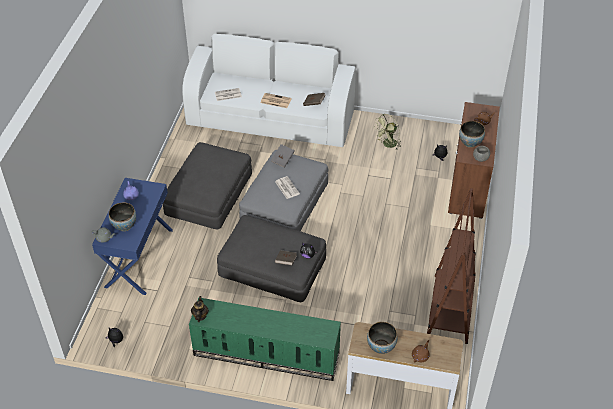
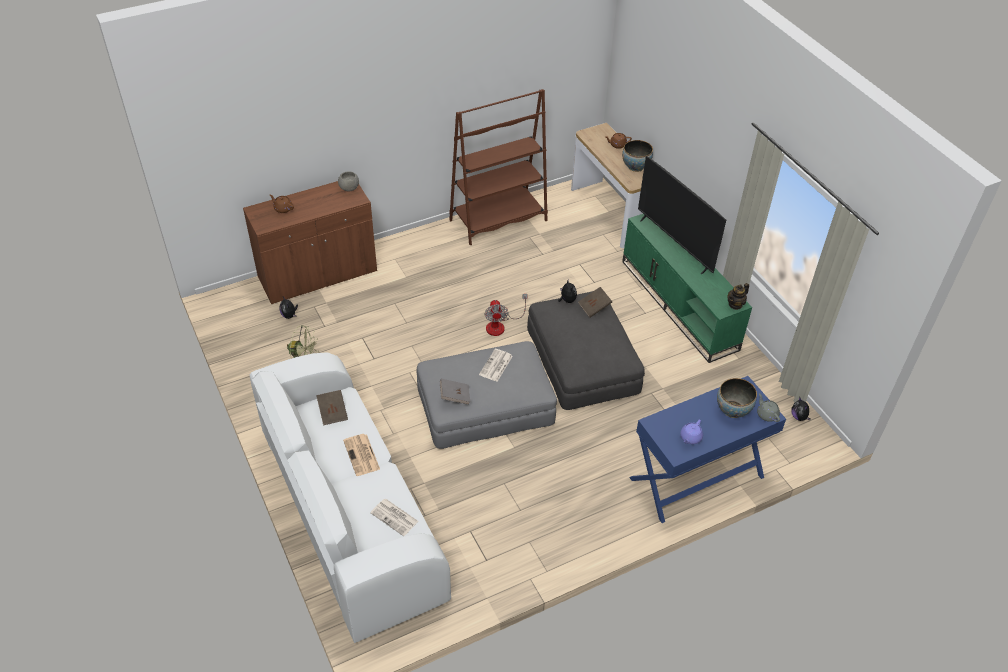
camera: 130 degrees left, 0 degrees up
(208, 193) = (543, 484): grey ottoman -> none
(287, 328) = (675, 244): none -> television
(340, 245) = (500, 325): none -> fan
(470, 143) = (330, 204): bowl -> none

